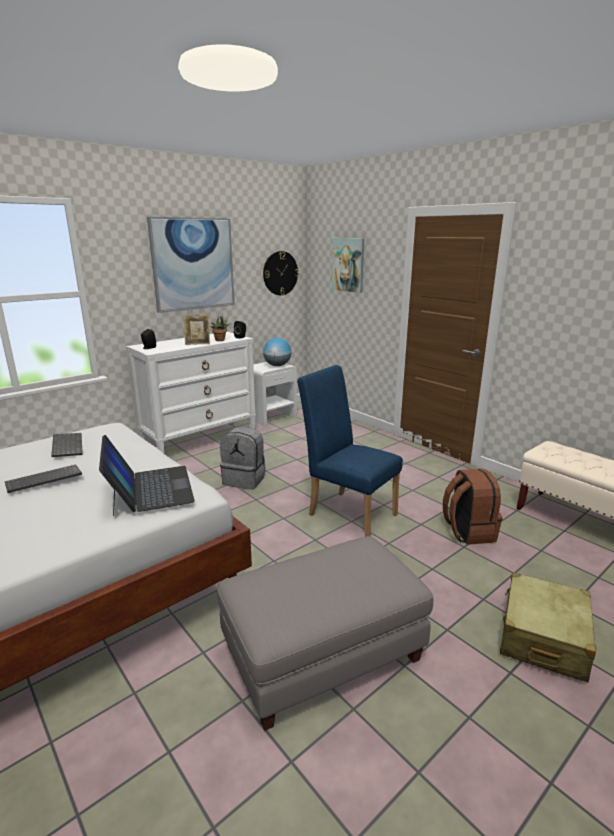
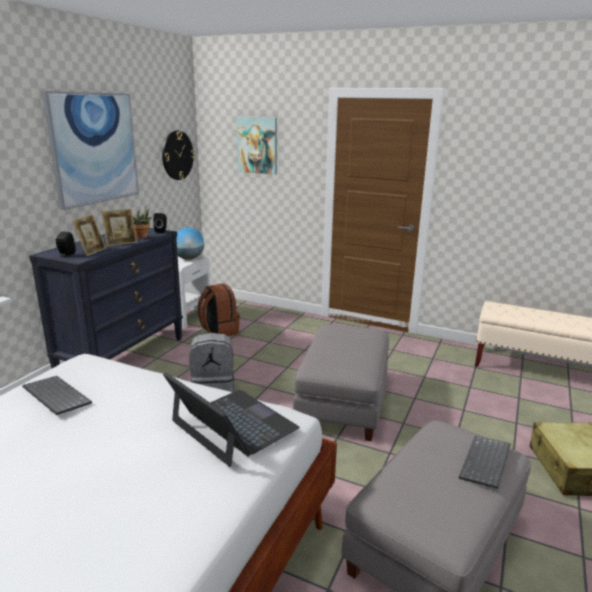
camera: 25 degrees left, 0 degrees up
(43, 481) = (82, 448): keyboard -> keyboard (486, 463)
(169, 347) = (91, 251): none -> picture frame
(200, 440) = (123, 357): white dresser -> black dresser
(347, 511) = (343, 401): blue chair -> grey ottoman
(467, 531) = (455, 395): brown backpack -> brown backpack (219, 331)

